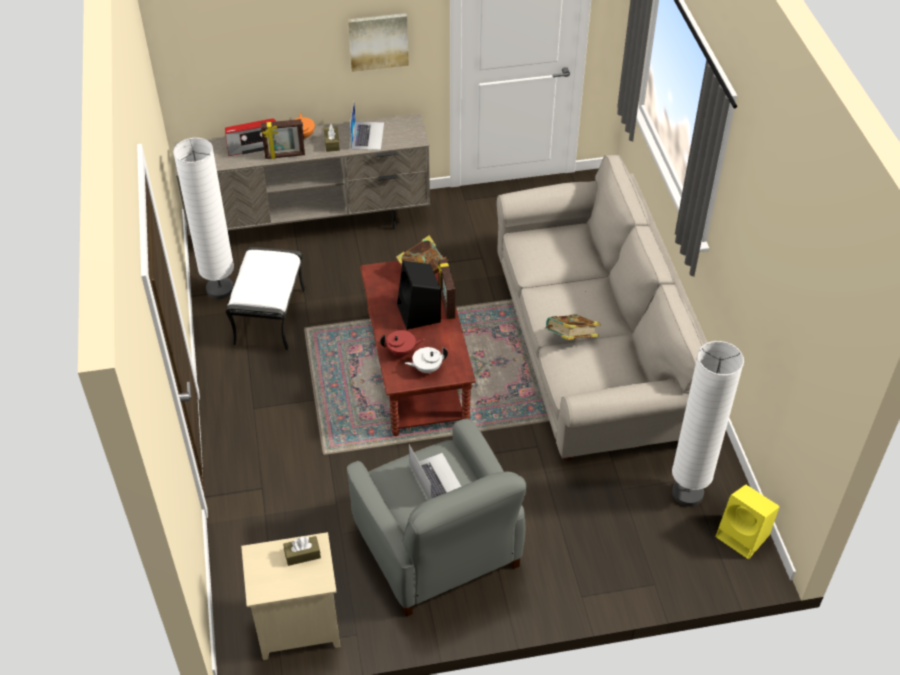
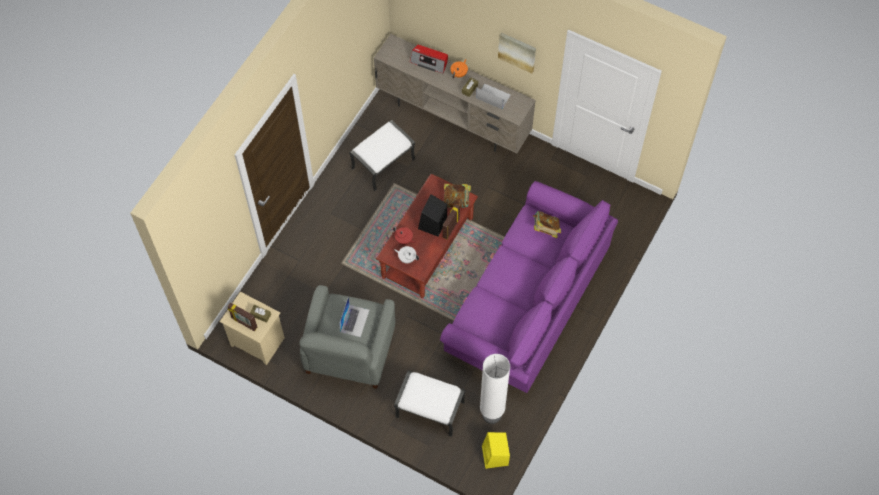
camera: 40 degrees right, 15 degrees up
(220, 289) = (373, 129): white floor lamp -> none
(285, 155) = (438, 81): picture frame -> picture frame (244, 323)
(367, 135) = (493, 96): laptop -> laptop turned 105 degrees counterclockwise
(570, 339) = (494, 293): book -> book (545, 229)
(592, 349) = (526, 301): beige sofa -> purple sofa
(610, 543) = (429, 410): none -> white ottoman

